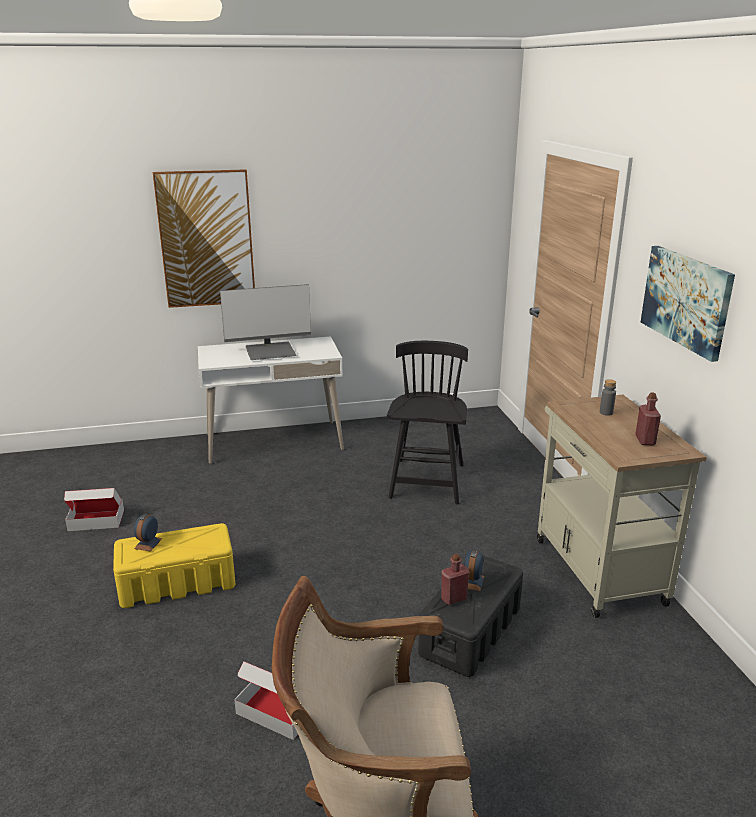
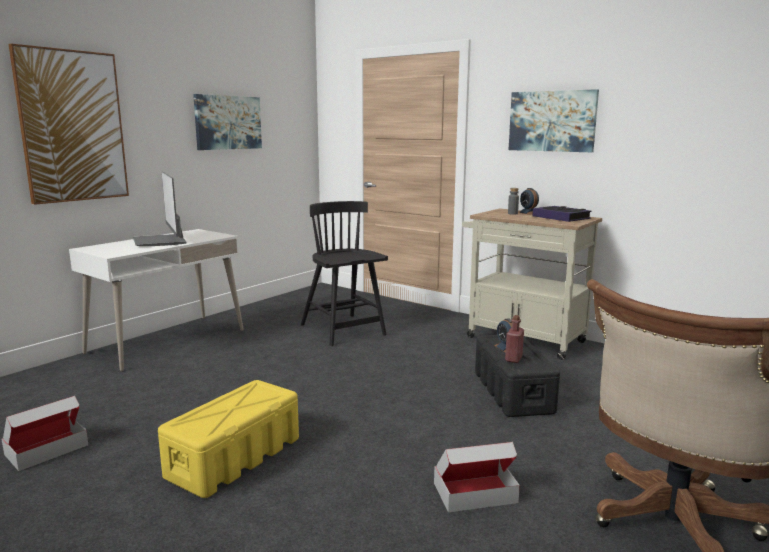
camera: 40 degrees left, 10 degrees down
(148, 543) = (203, 415): alarm clock -> alarm clock (528, 213)
(270, 352) = (161, 241): monitor -> monitor turned 120 degrees clockwise
(377, 226) = (228, 122): none -> picture
(645, 440) = (561, 218): red bottle -> book

